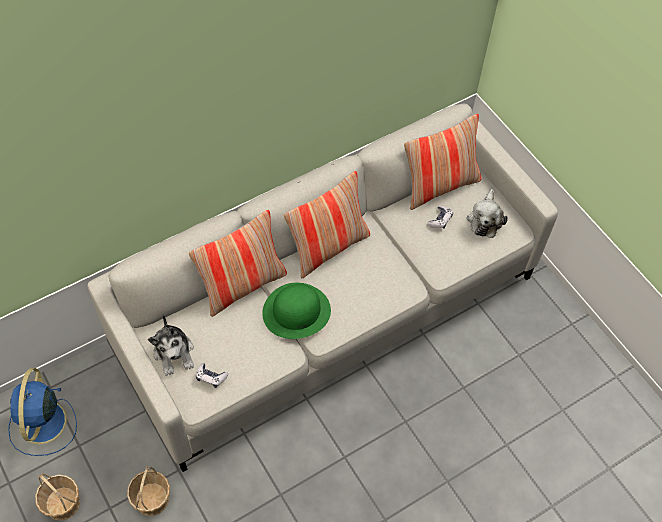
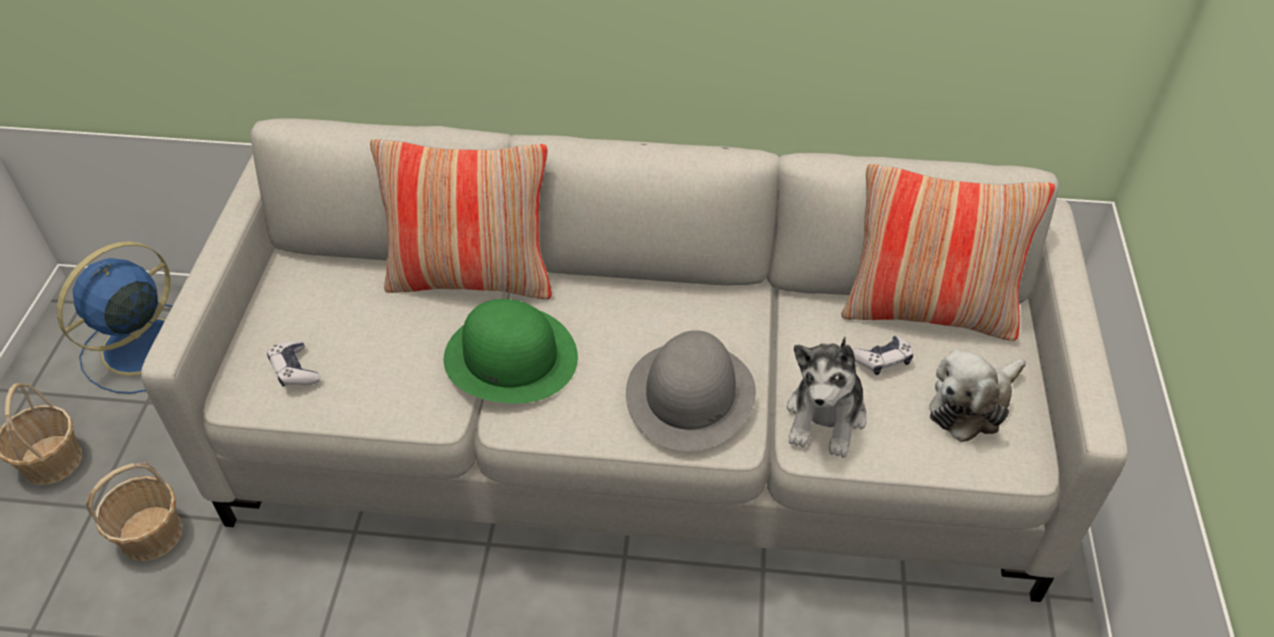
camera: 40 degrees right, 10 degrees down
(174, 352) = (286, 308): plush toy -> plush toy (826, 417)
(328, 248) = (650, 298): pillow -> none
(382, 281) = (690, 395): none -> grey hat

